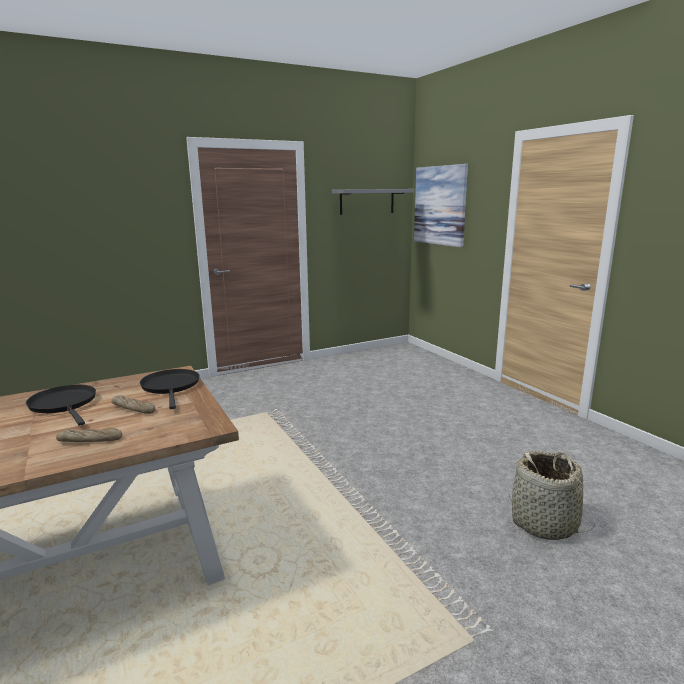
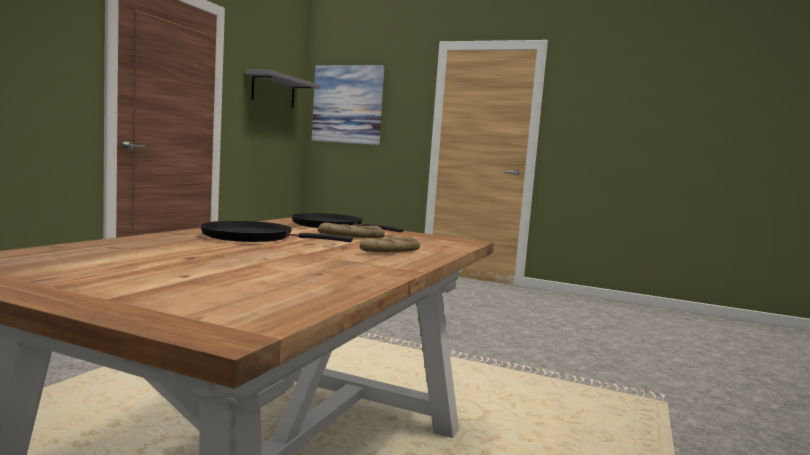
camera: 40 degrees left, 10 degrees down
(544, 523) = (596, 341): basket -> none

